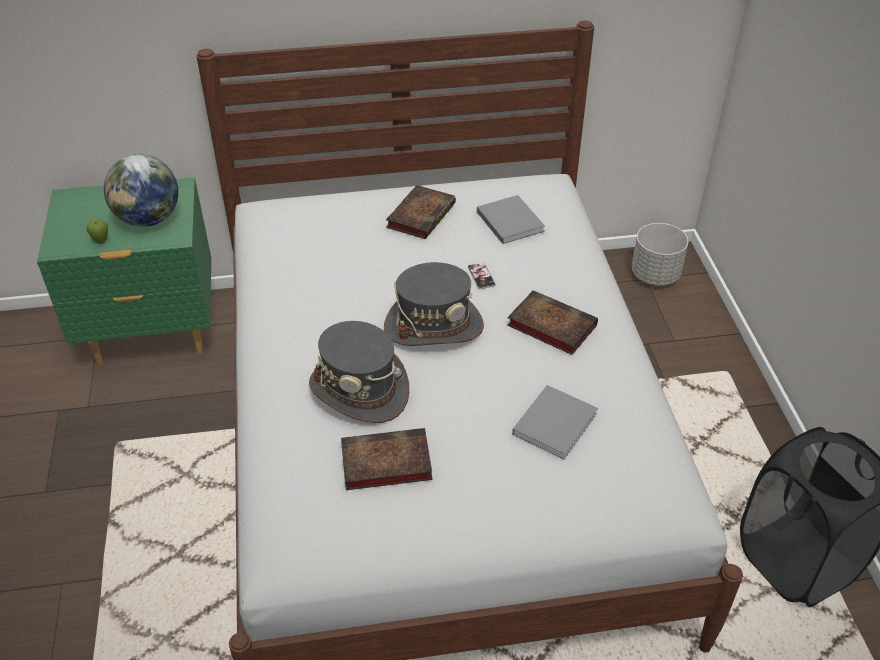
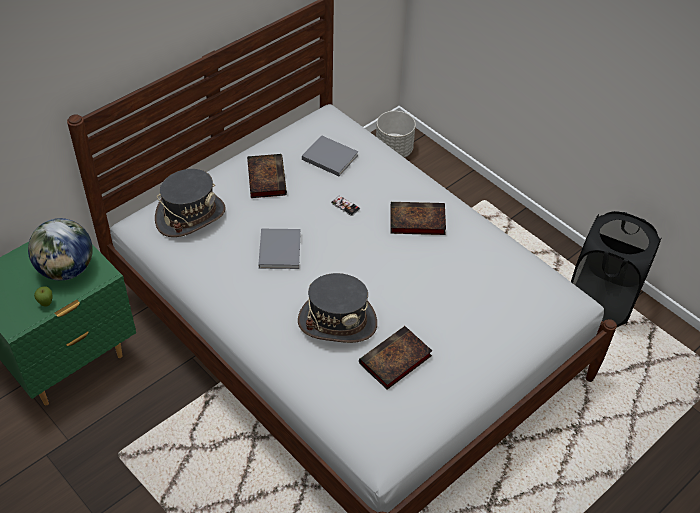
camera: 35 degrees left, 5 degrees up
(433, 326) = (346, 256): grey hat -> grey hat (190, 215)
(556, 422) = (470, 283): grey book -> grey book (280, 249)

